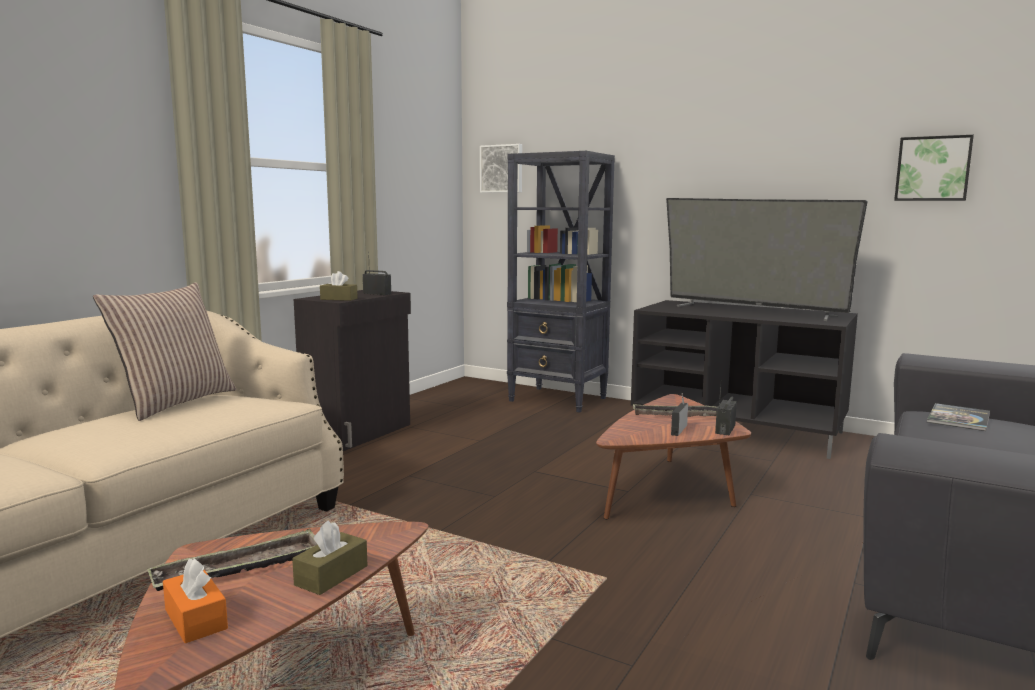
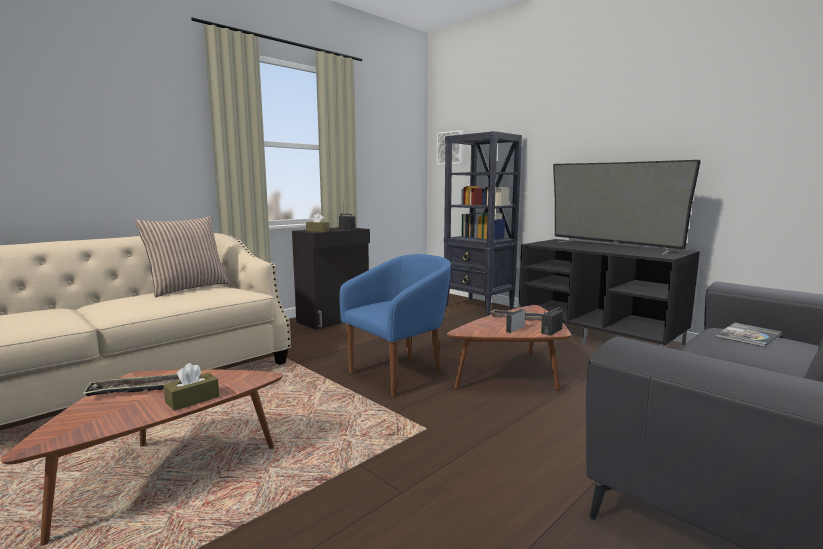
camera: 15 degrees right, 0 degrees up
(196, 619) = (92, 415): orange tissue box -> none
(516, 506) = (400, 373): none -> blue armchair
(932, 169) = (766, 133): picture -> none

